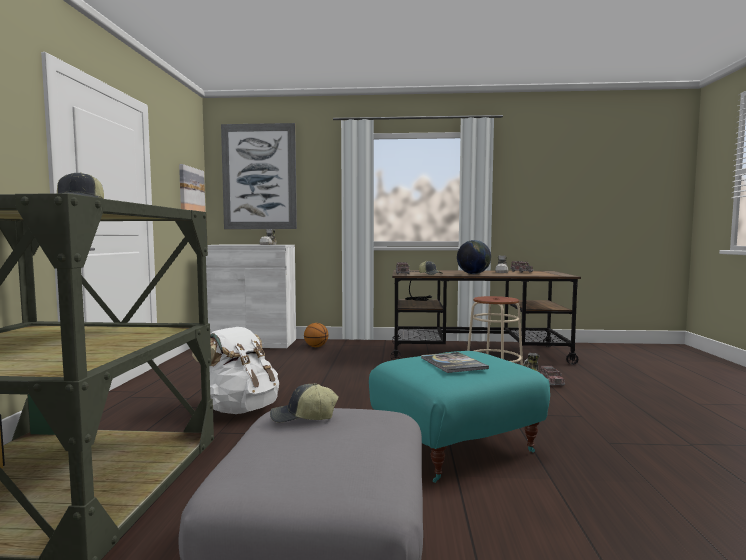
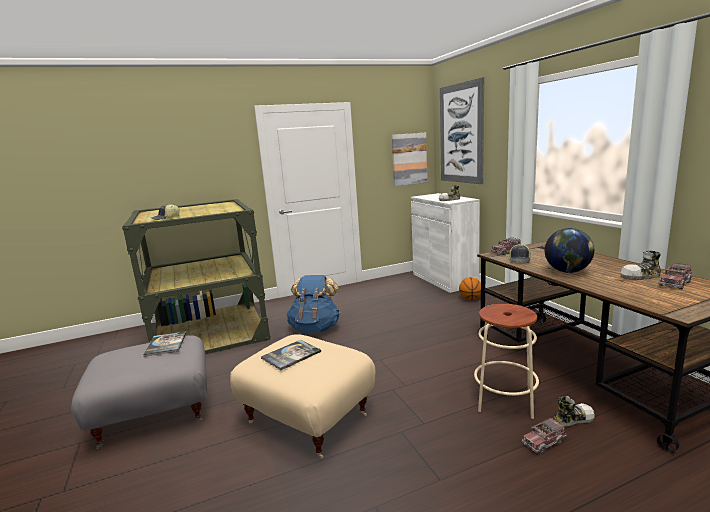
camera: 65 degrees right, 10 degrees up
(240, 409) = (315, 328): white backpack -> blue backpack
(303, 417) = (166, 344): cap -> book
(455, 446) = (309, 418): turquoise ottoman -> beige ottoman

